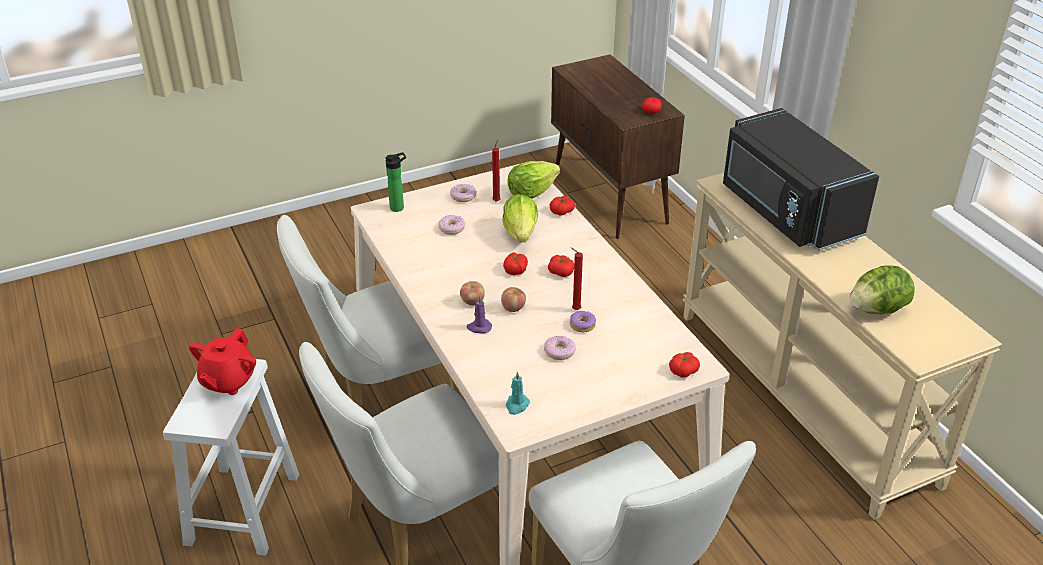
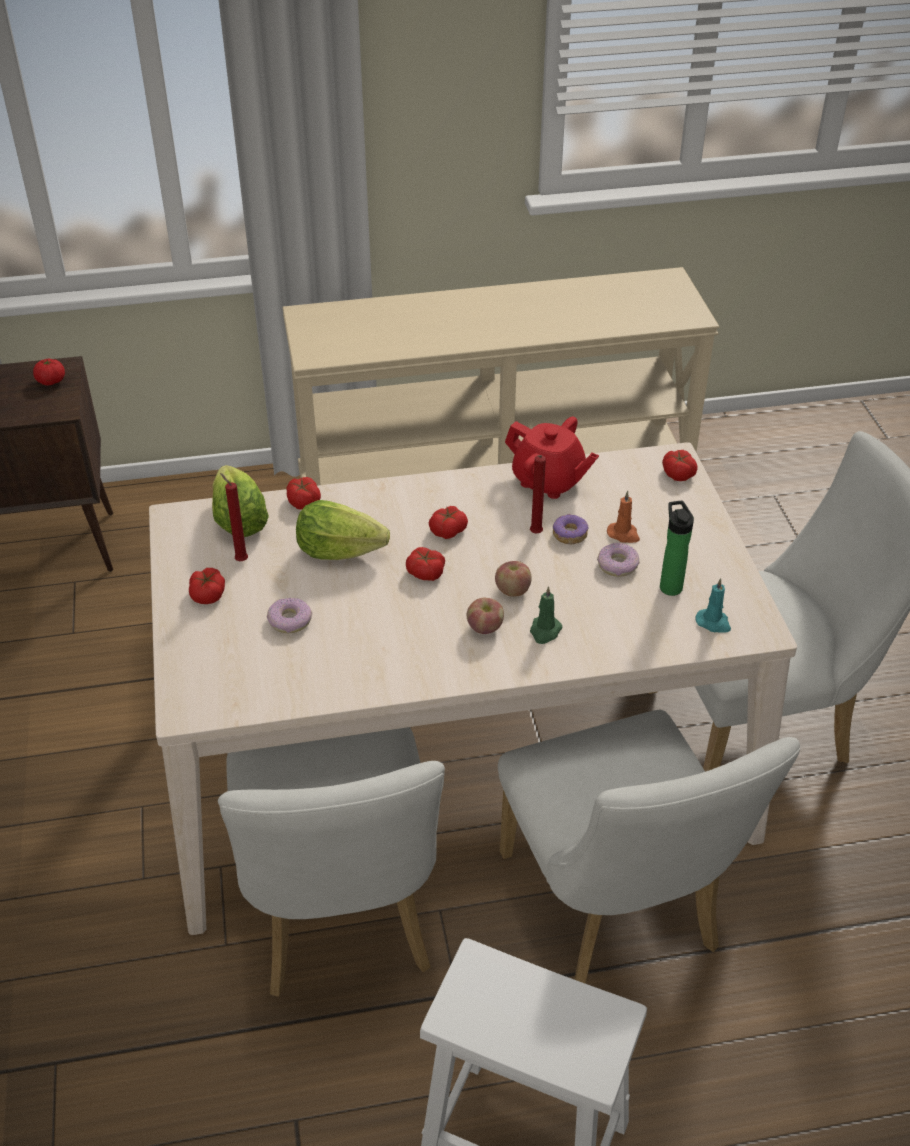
camera: 75 degrees left, 5 degrees up
(228, 381) = (505, 996): red teapot -> red teapot (548, 481)
(399, 207) = (196, 674): bottle -> bottle (669, 585)
(463, 197) = (208, 594): donut -> tomato
(479, 327) = (545, 631): purple candle -> green candle
(595, 351) = (624, 534): none -> orange candle
(786, 211) = (403, 324): black microwave -> none
(877, 309) = (609, 317): lettuce -> none

